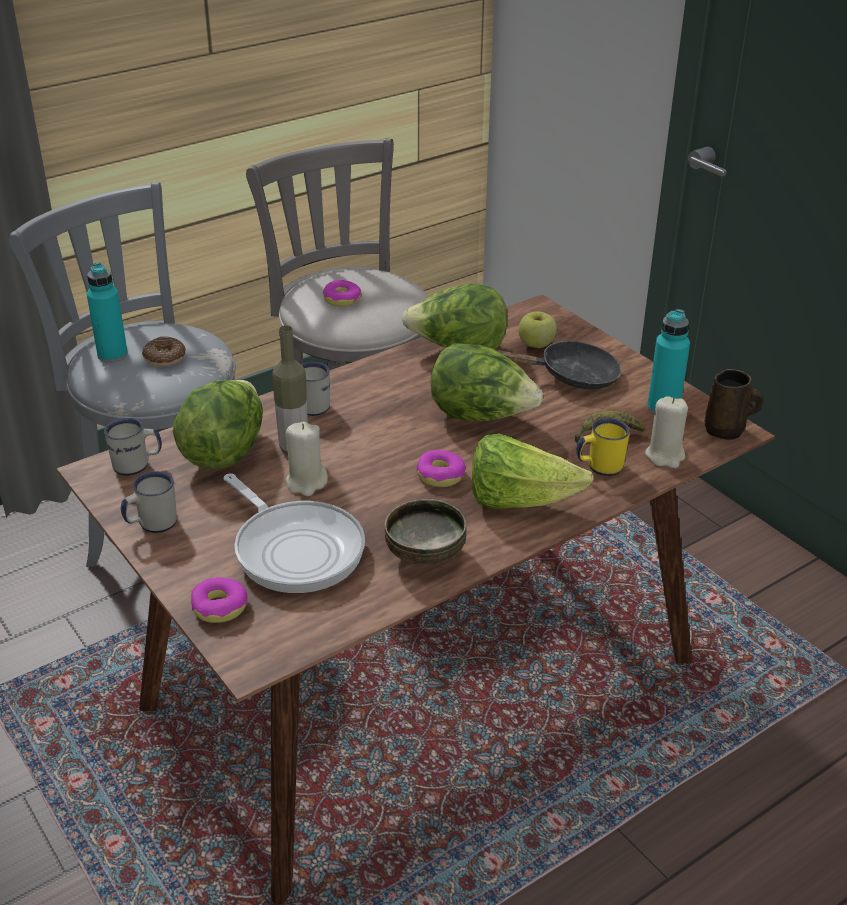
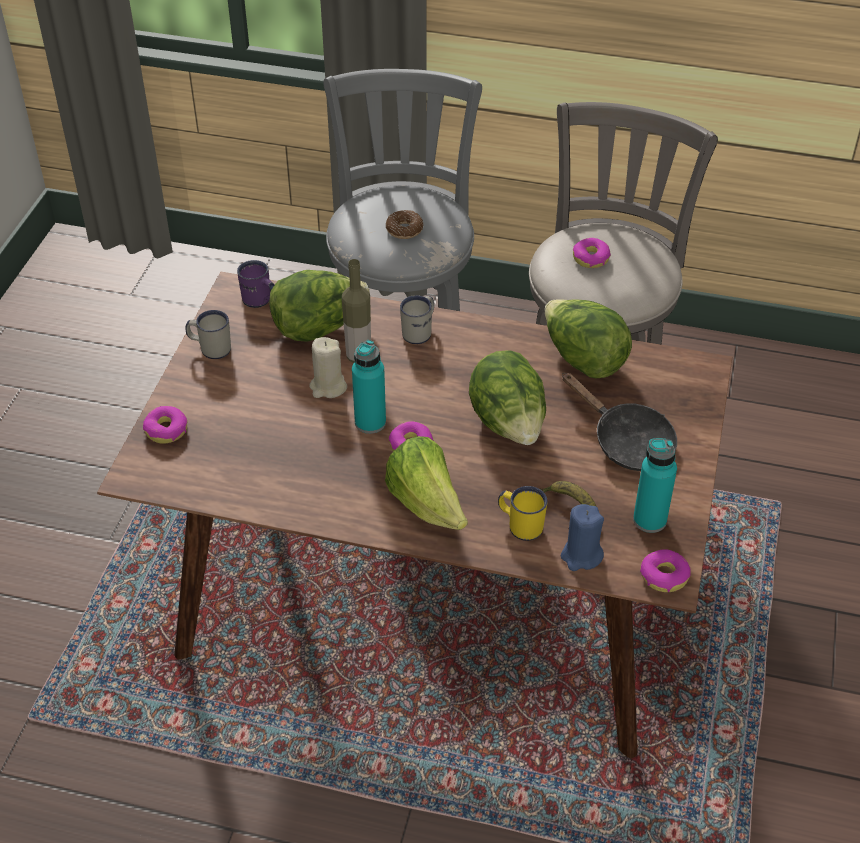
camera: 50 degrees right, 10 degrees up
(112, 355) = (378, 206): turquoise bottle -> turquoise bottle (370, 422)
(137, 465) = (260, 302): white mug -> purple mug
(295, 549) = (254, 427): frying pan -> none
(425, 555) = (313, 492): bowl -> none
(536, 345) = (647, 397): apple -> none
(665, 456) = (581, 556): beige candle -> blue candle
(726, 431) = (664, 576): brown mug -> donut

